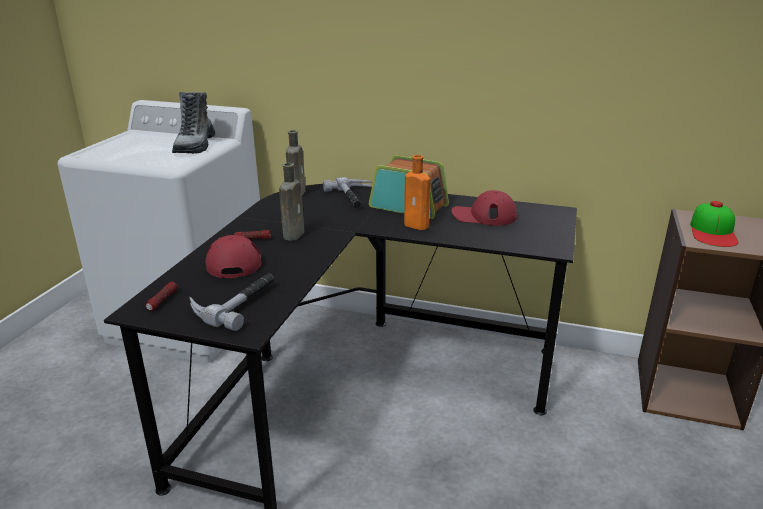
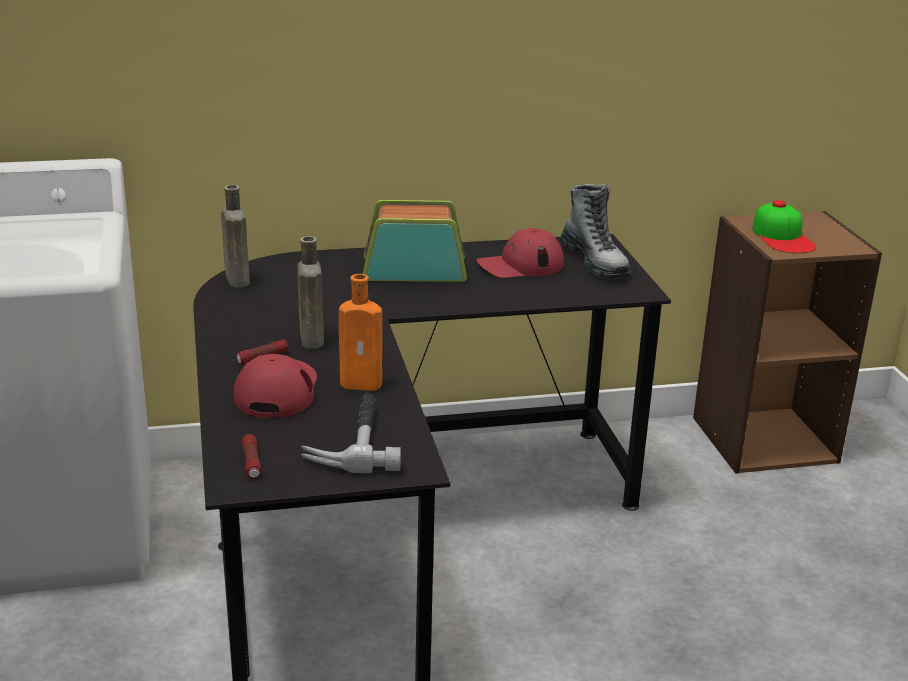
camera: 30 degrees left, 0 degrees up
(195, 146) = (71, 233): boot -> boot (595, 262)
(234, 261) = (277, 391): red cap -> red cap turned 45 degrees clockwise
(354, 198) = (327, 272): hammer -> none
(418, 226) = (456, 294): orange bottle -> orange bottle (364, 384)

